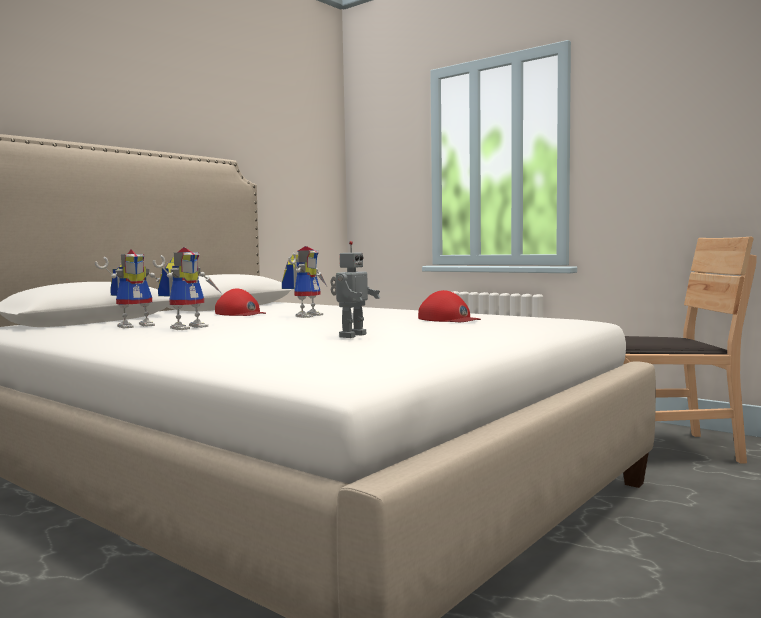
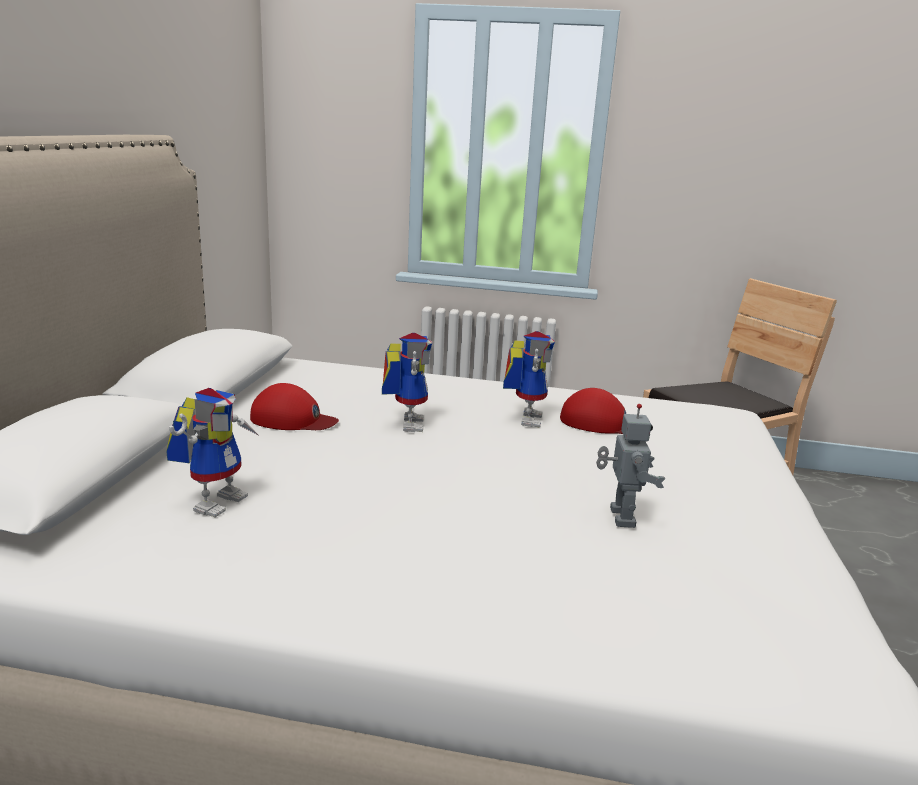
camera: 30 degrees left, 15 degrees up
(188, 327) = (322, 500): toy robot -> toy robot (524, 418)

